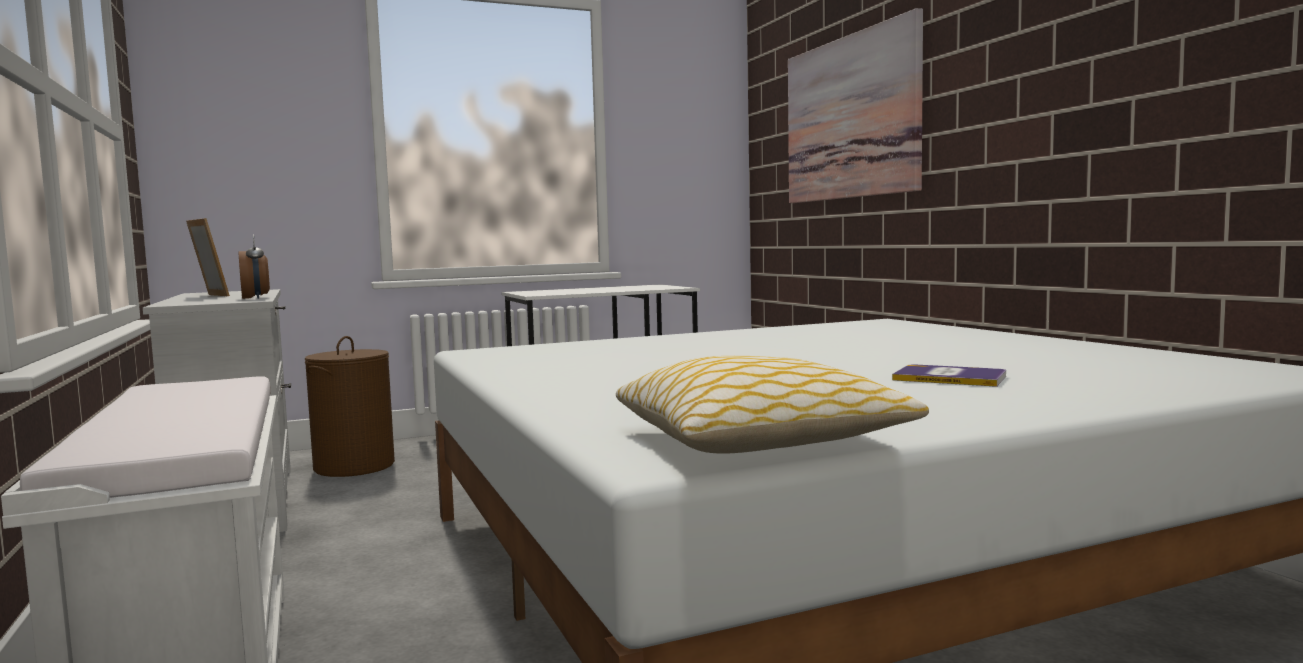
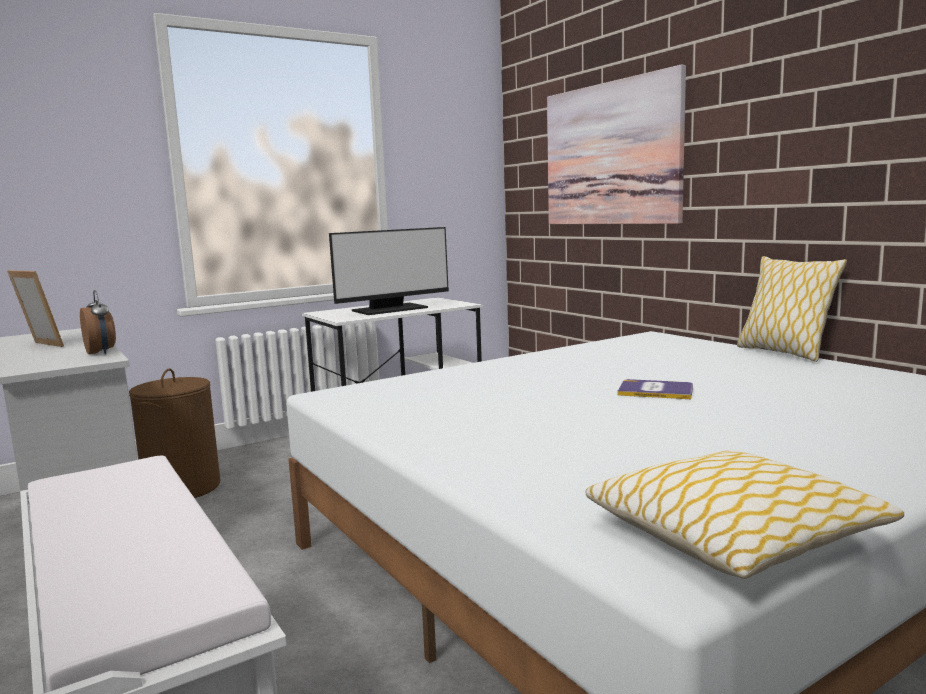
camera: 10 degrees left, 5 degrees up
(595, 290) = (390, 309): none -> monitor
(950, 377) = (793, 423): book -> book (655, 391)
(1021, 334) = (784, 352): none -> pillow

